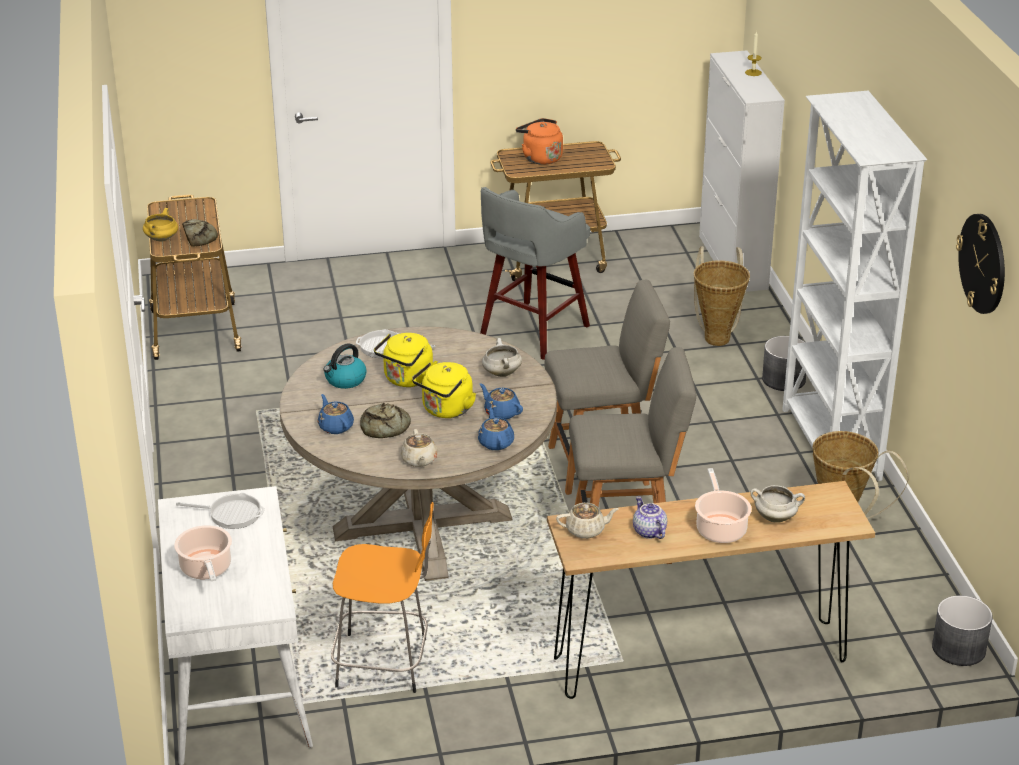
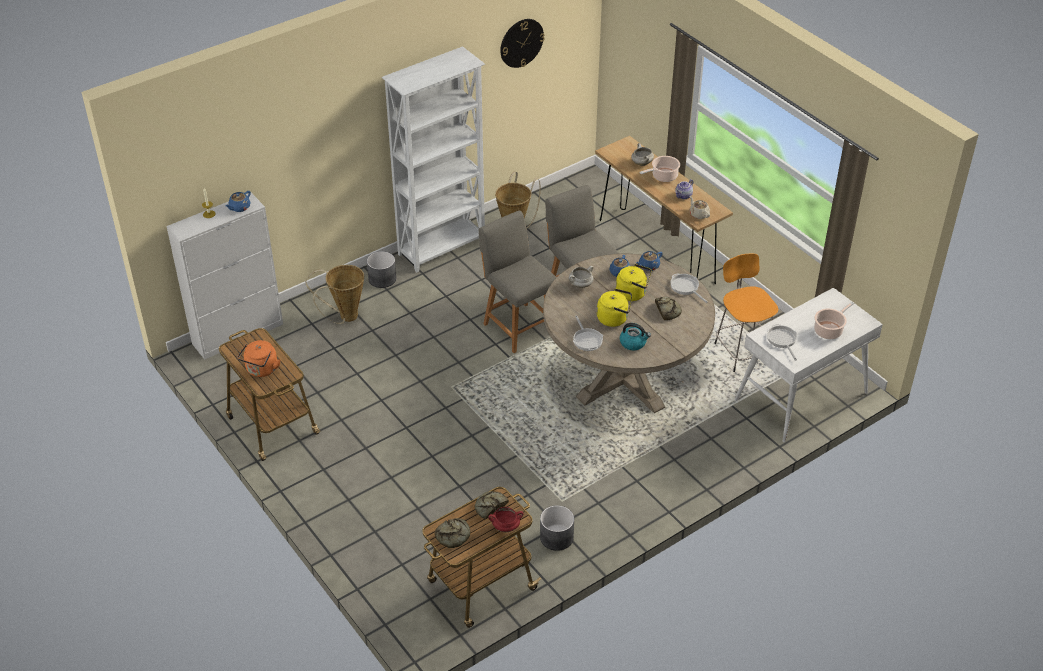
camera: 115 degrees left, 10 degrees up
(161, 239) = (506, 526): yellow cooking pot -> red cooking pot
(185, 211) = (454, 536): none -> bread
(335, 426) = (681, 329): blue teapot -> blue teapot (239, 207)
(419, 460) = (685, 287): beige teapot -> frying pan
(532, 332) = (384, 401): grey stool -> none
(958, 648) = (588, 180): grey planter -> grey planter (556, 537)

